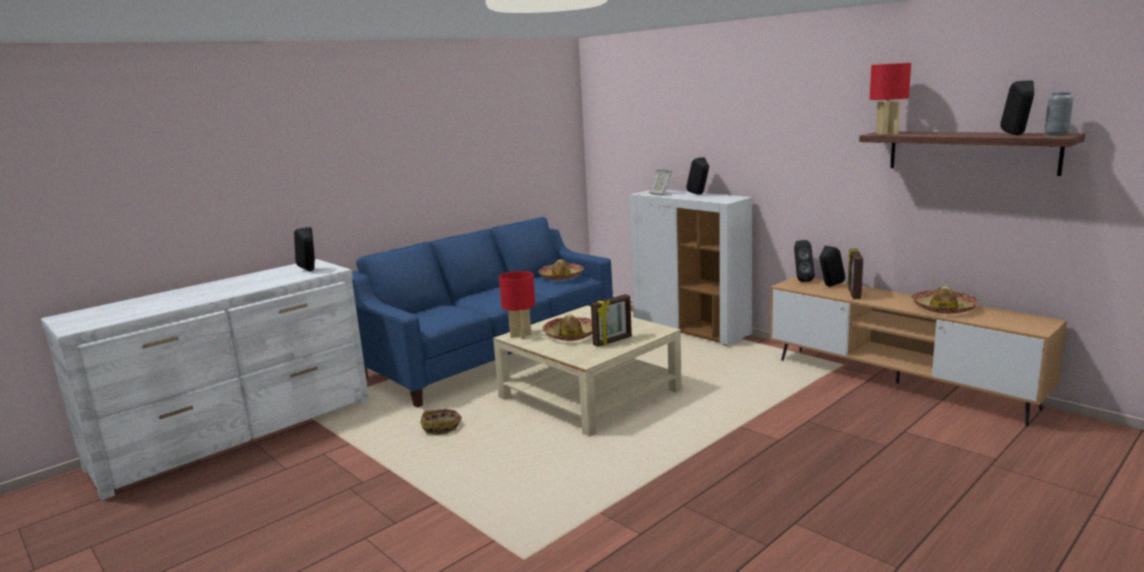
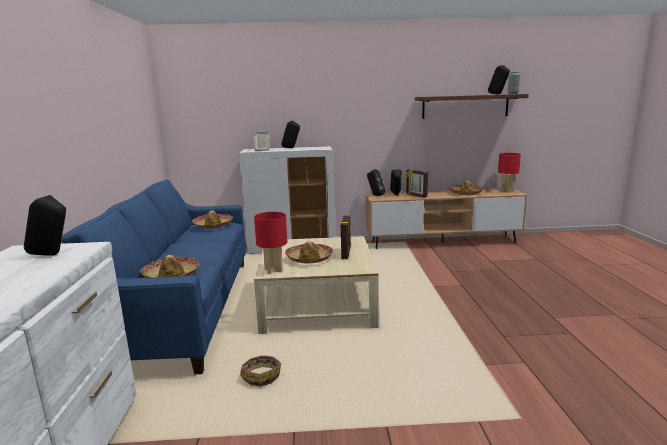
camera: 50 degrees left, 0 degrees up
(434, 313) = (171, 275): none -> hat
(886, 133) = (431, 96): red table lamp -> red table lamp (507, 191)

